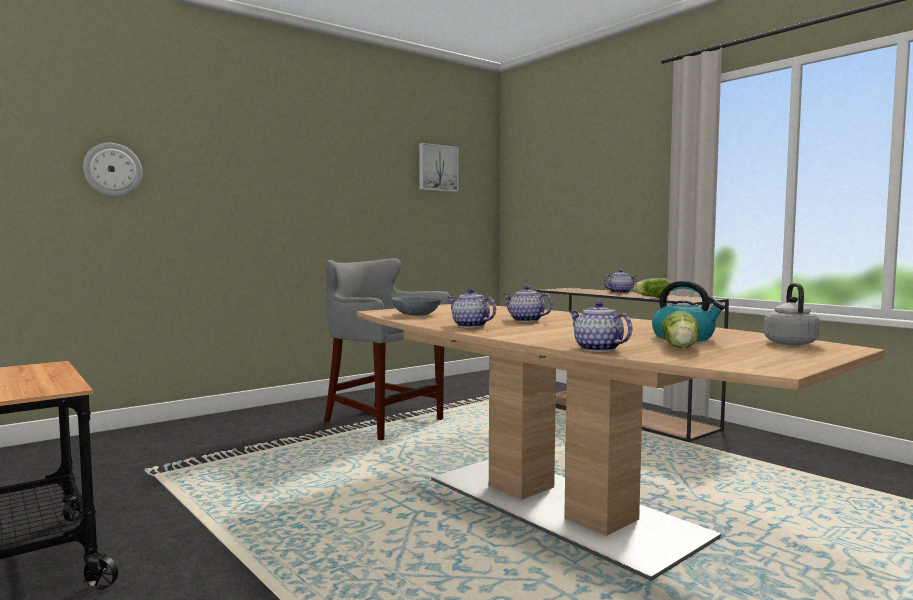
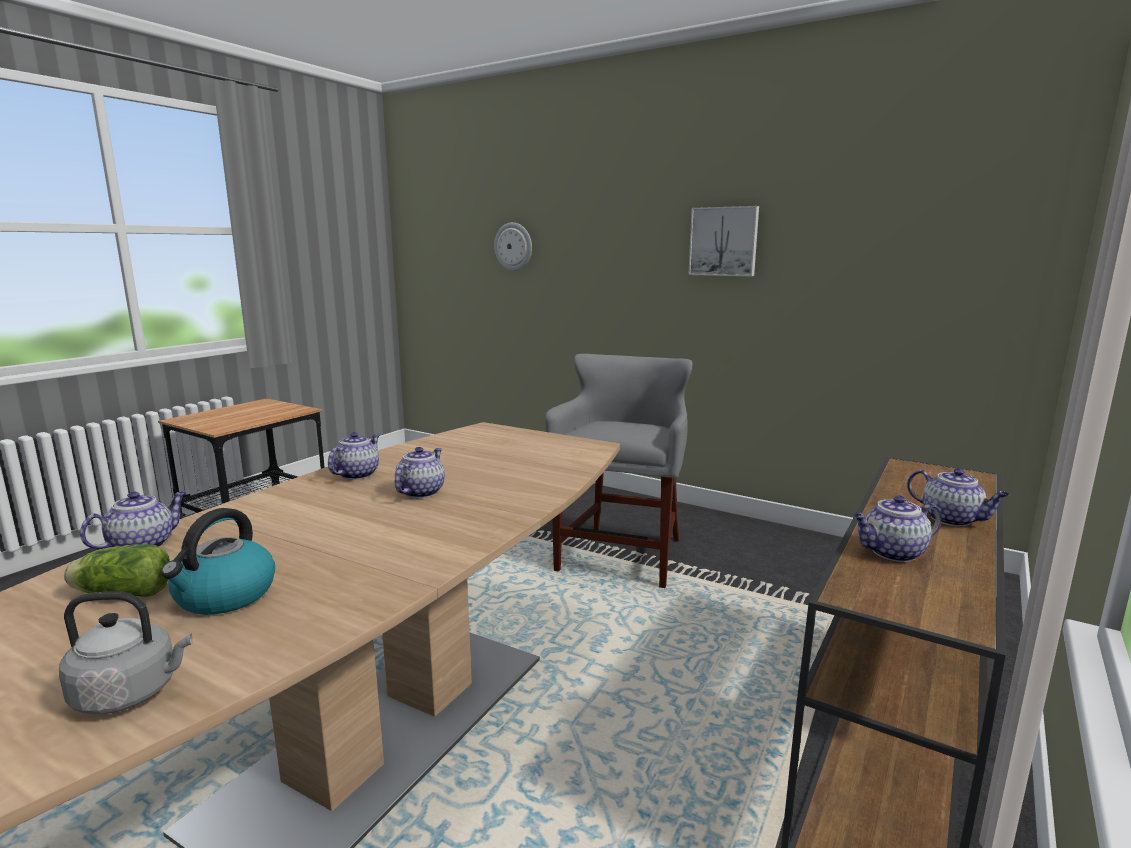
camera: 70 degrees right, 10 degrees up
(416, 314) = (459, 444): grey bowl -> none
(437, 168) = (913, 207): picture -> picture (724, 241)
(651, 297) = (892, 553): lettuce -> teapot

